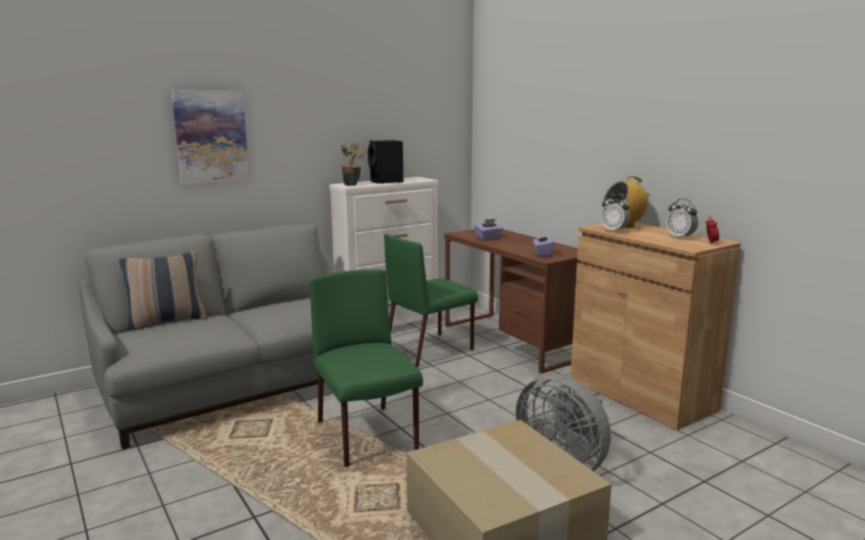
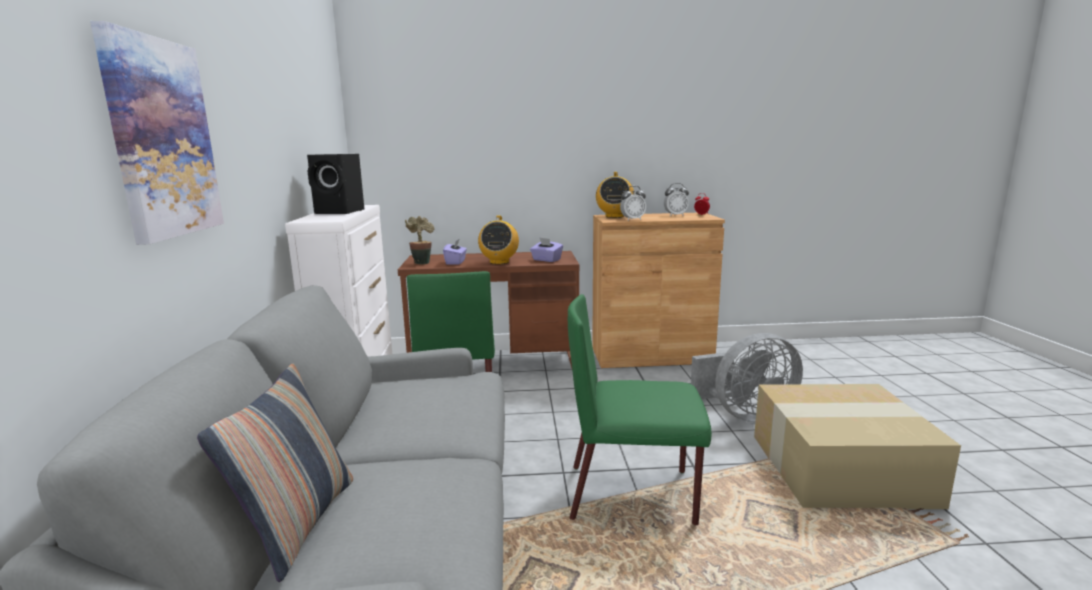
camera: 60 degrees left, 0 degrees up
(352, 184) = (325, 219): potted plant -> potted plant (421, 262)
(509, 246) = (499, 262): none -> radio

